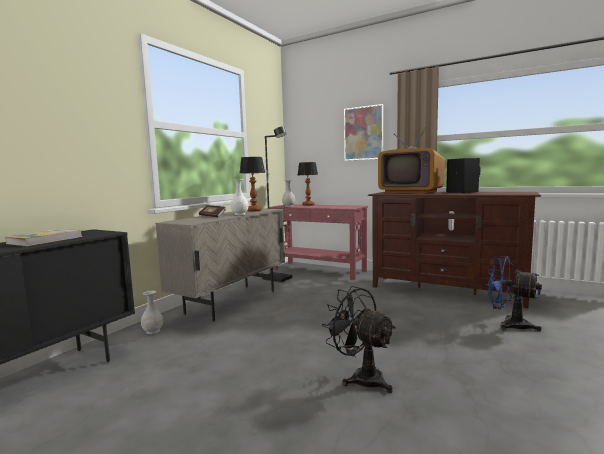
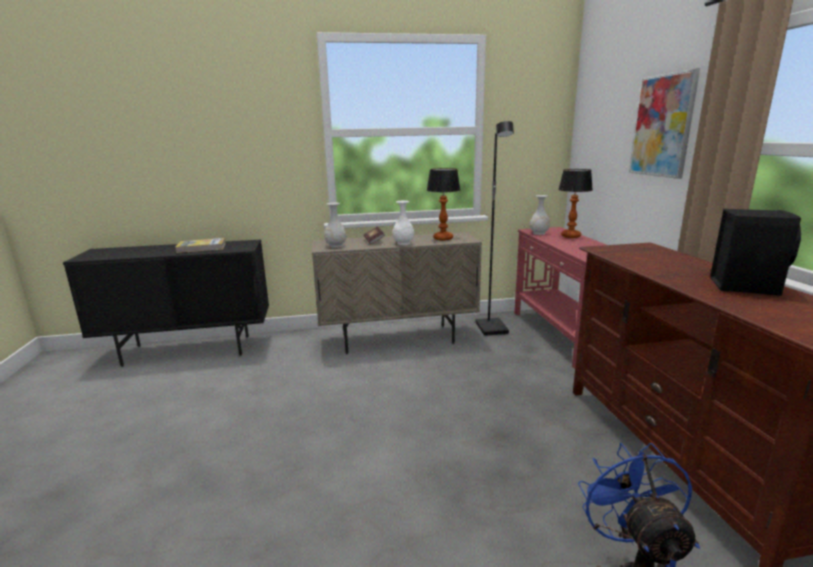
camera: 50 degrees right, 10 degrees up
(152, 331) = (300, 342): white vase -> white vase (336, 246)
(361, 377) = (313, 485): black fan -> none
(411, 192) = (661, 259): television -> none

